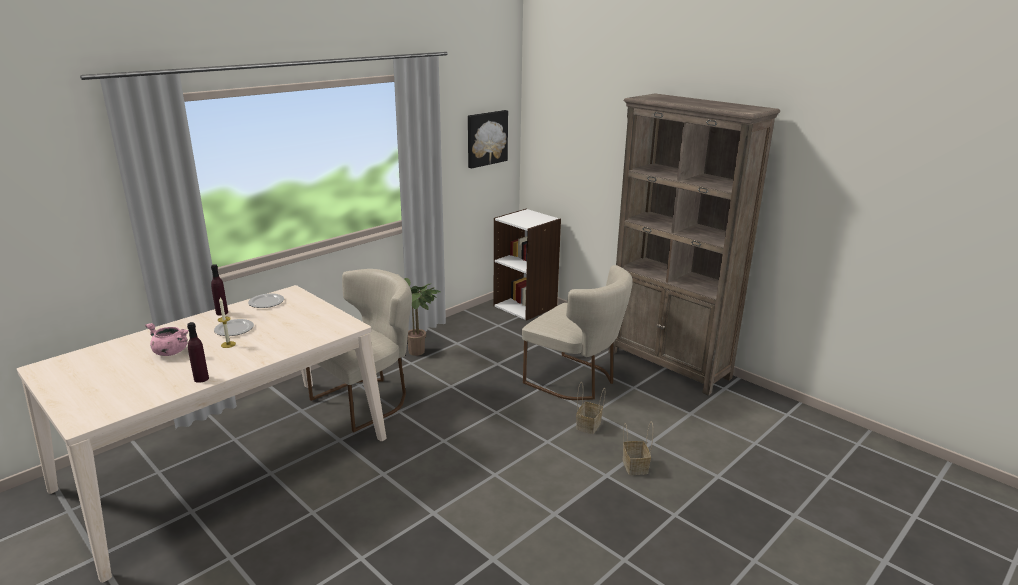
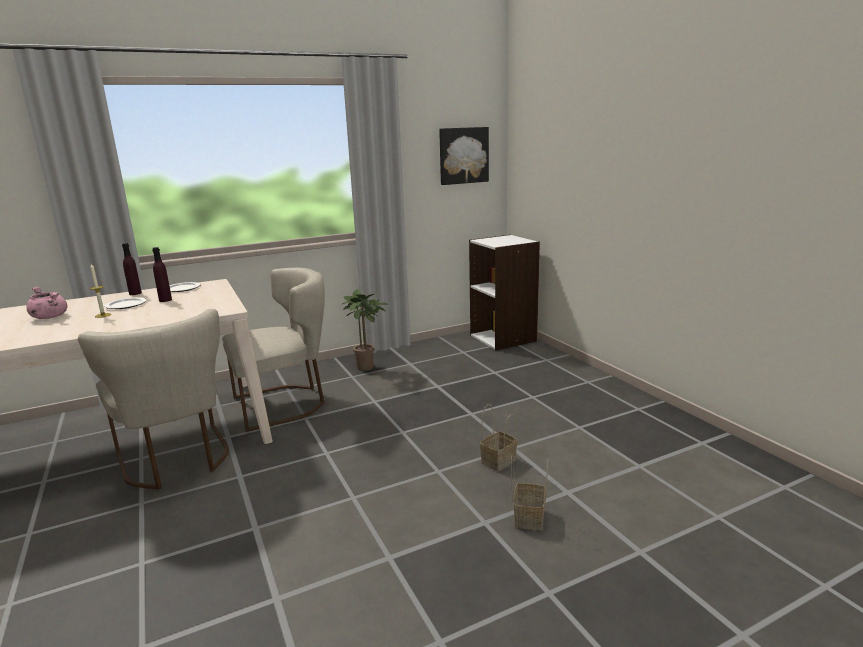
camera: 20 degrees right, 5 degrees down
(201, 379) = (39, 338): purple bottle -> purple bottle (165, 300)
(576, 381) = (513, 412): beige chair -> beige chair (177, 461)
(669, 365) = (638, 409): brown bookcase -> none

